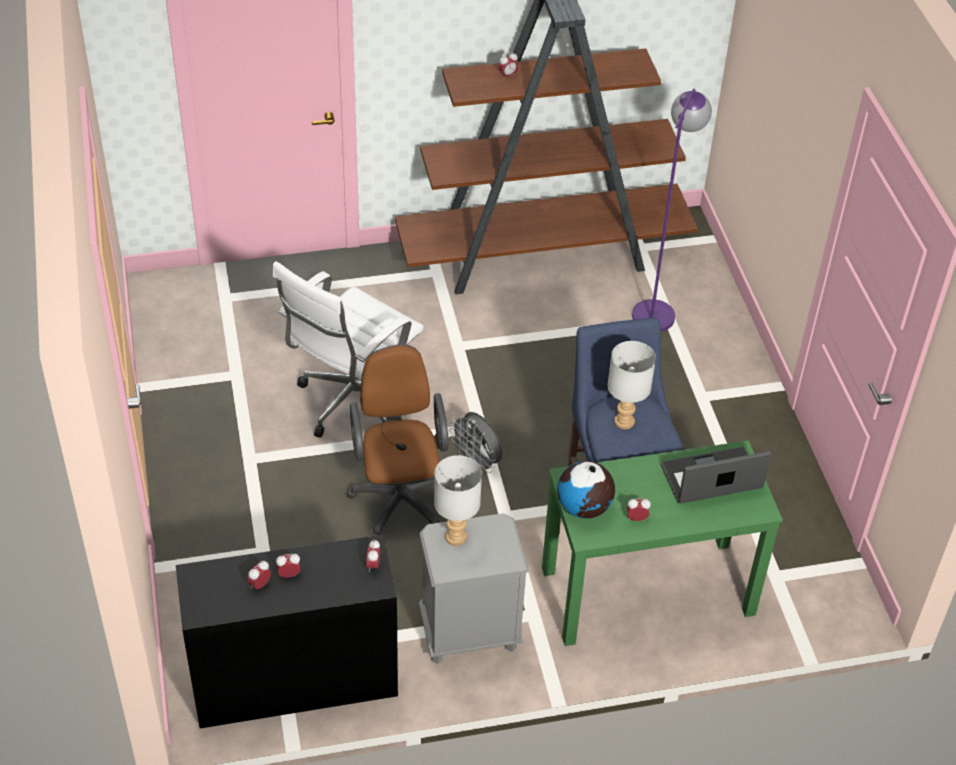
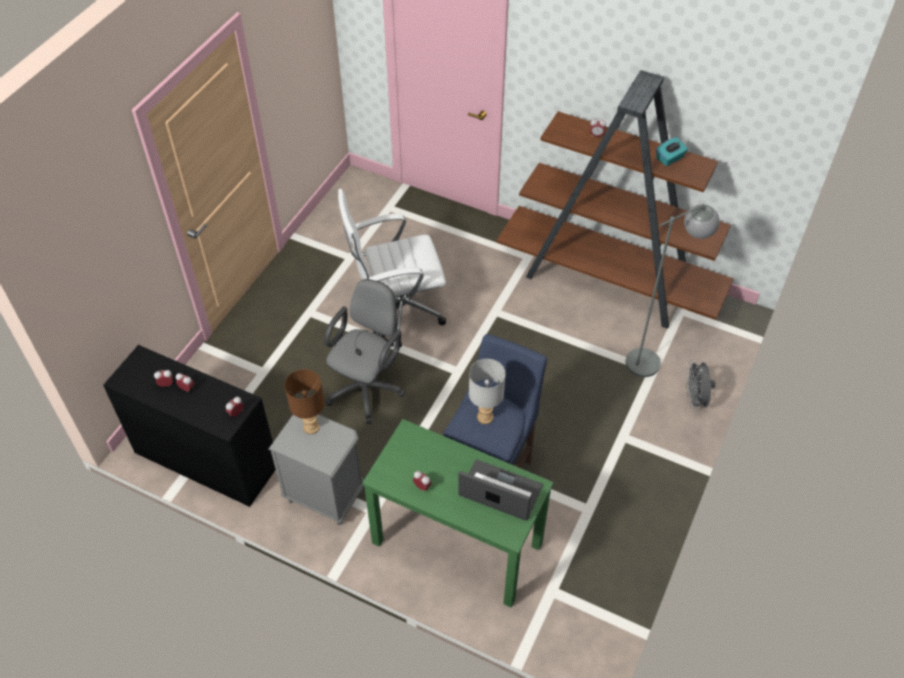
camera: 40 degrees right, 5 degrees up
(400, 498) = (368, 387): brown office chair -> grey office chair
(455, 537) = (310, 427): grey table lamp -> brown table lamp
(477, 462) = (434, 392): grey fan -> grey fan (695, 399)
(584, 508) = (397, 458): globe -> none
(601, 66) = (670, 158): none -> turquoise tissue box
(657, 306) = (652, 357): purple floor lamp -> grey floor lamp

